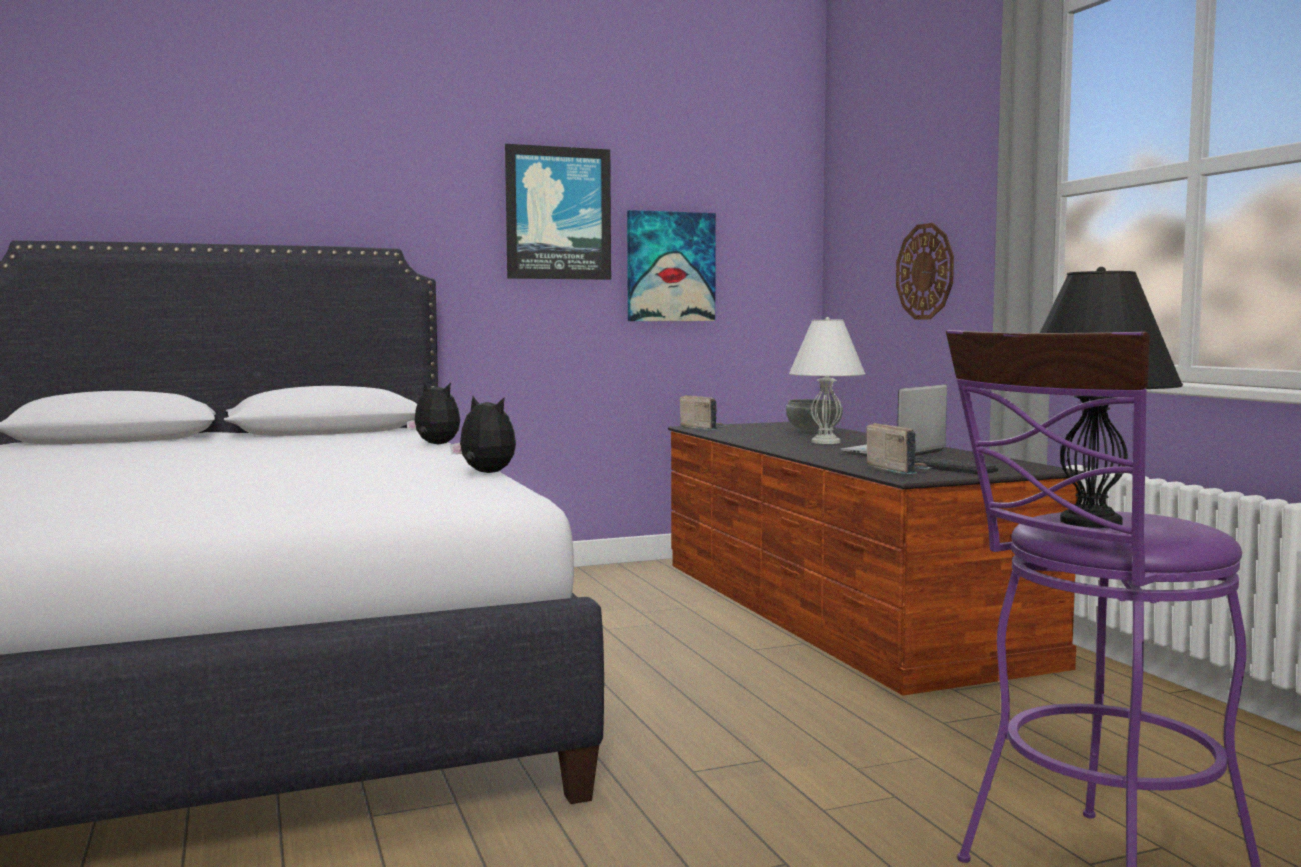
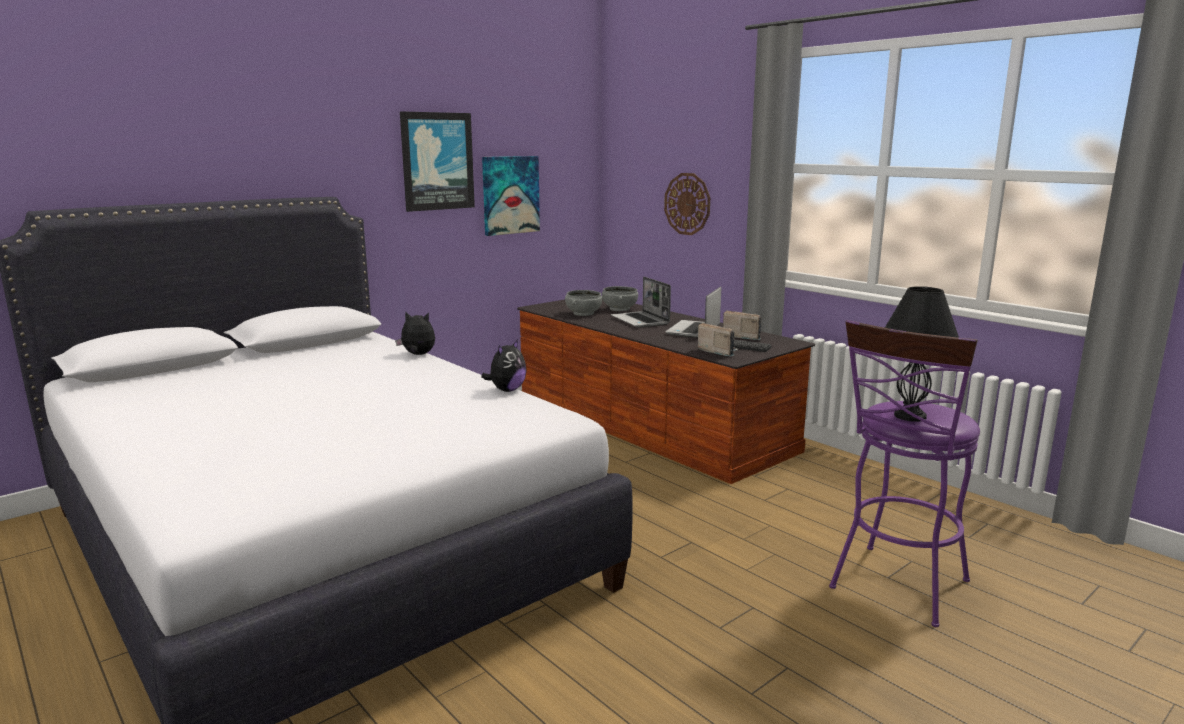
camera: 20 degrees left, 10 degrees up
(485, 473) = (507, 390): plush toy -> plush toy turned 105 degrees clockwise
(703, 428) = (544, 309): radio -> radio (742, 336)
(751, 434) = (583, 313): none -> grey bowl
(826, 442) = (641, 321): white table lamp -> laptop

